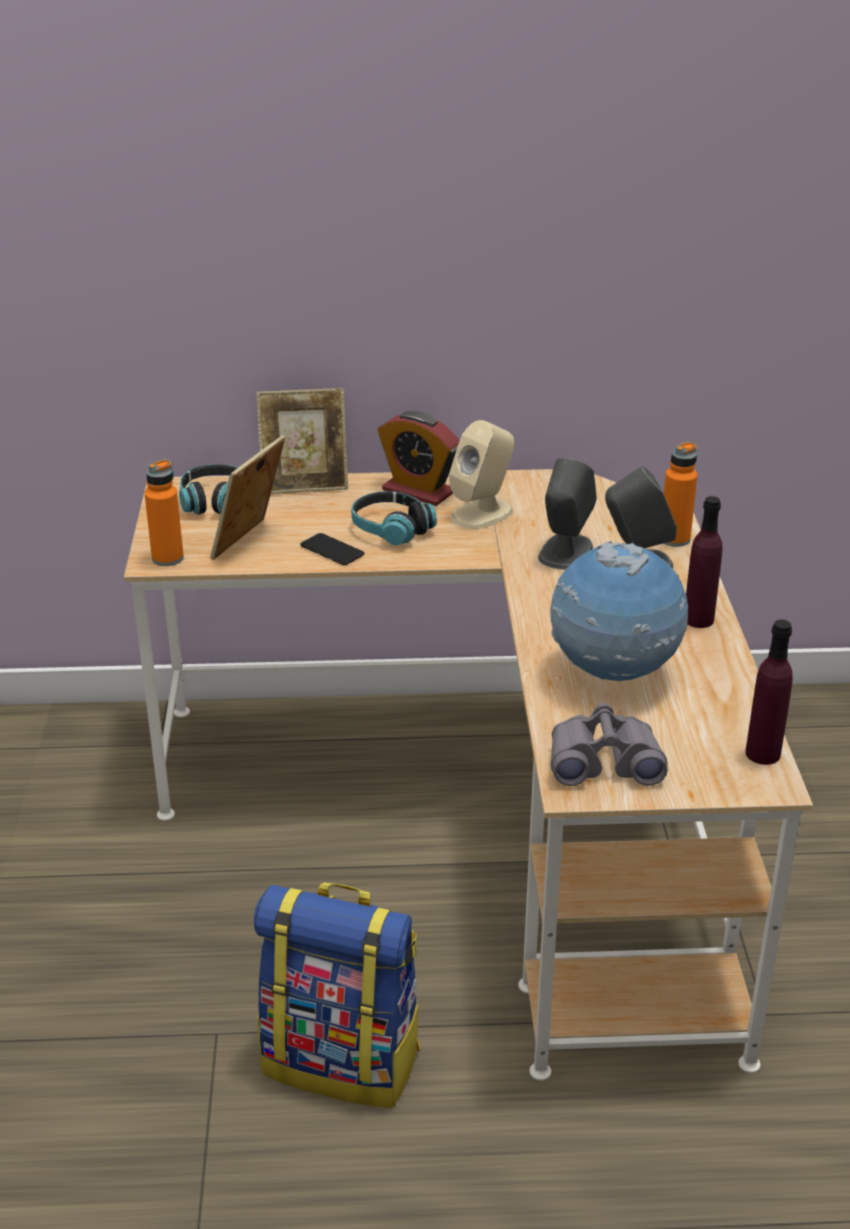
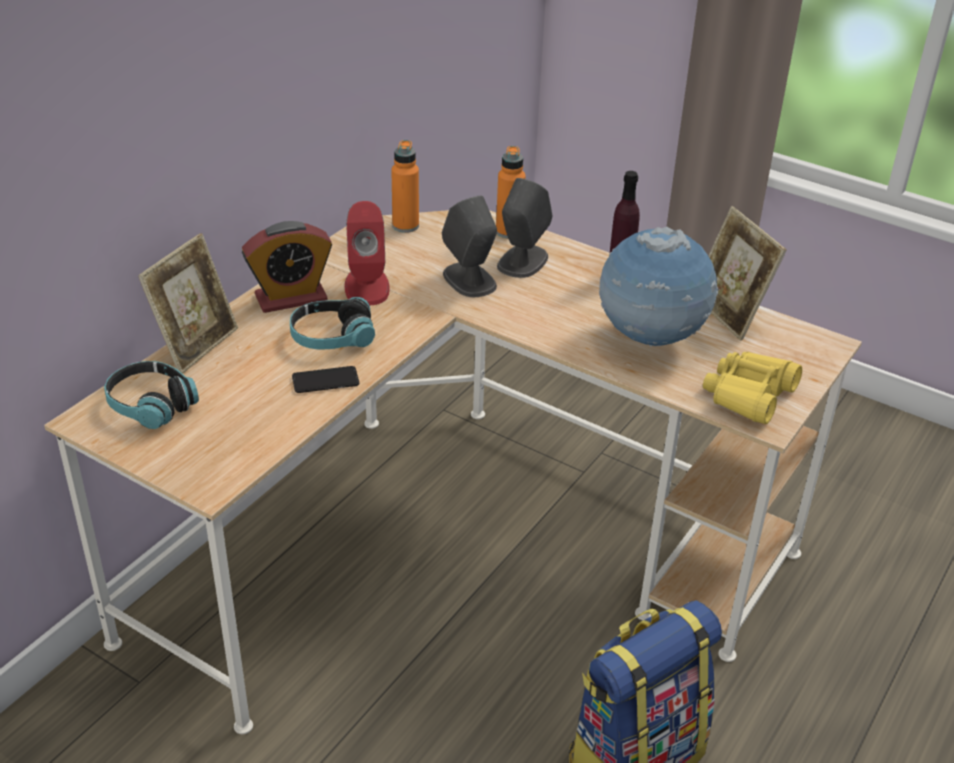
camera: 55 degrees left, 5 degrees up
(167, 558) = (216, 475): orange bottle -> orange bottle (405, 226)
(250, 543) = (255, 417): picture frame -> picture frame (729, 314)
(482, 513) = (367, 287): beige speaker -> red speaker
(604, 761) = (749, 395): grey binoculars -> yellow binoculars
(763, 753) = (795, 330): purple bottle -> none

